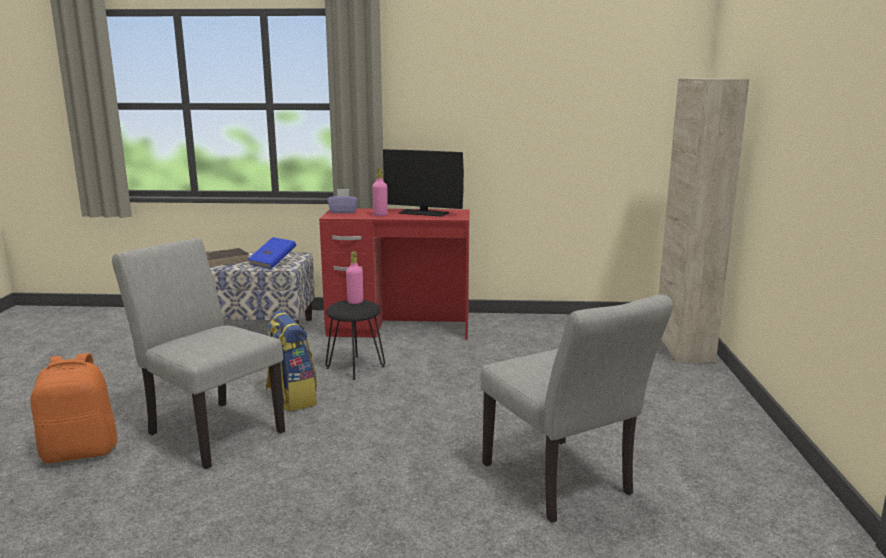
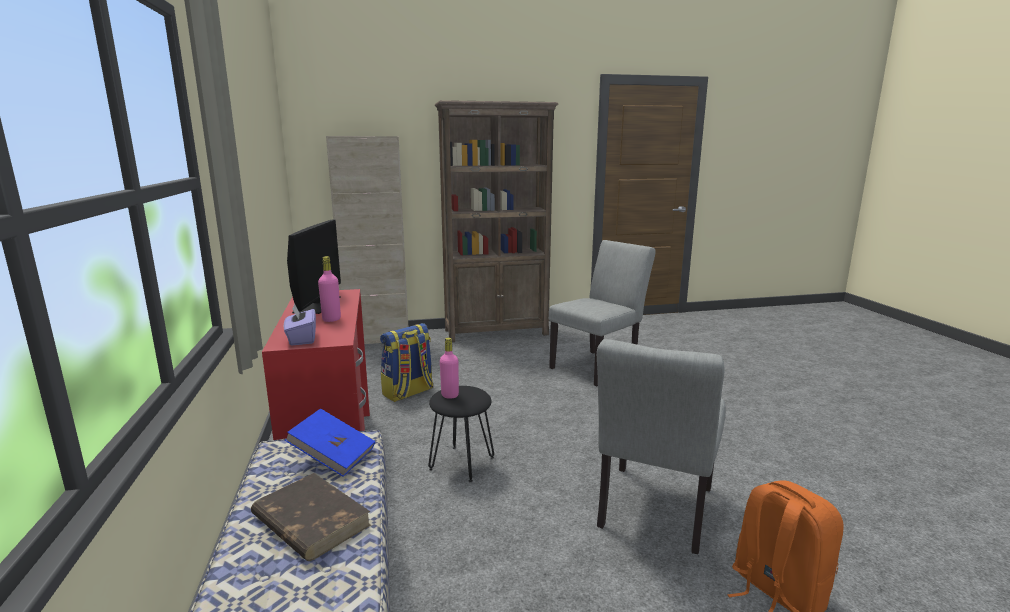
camera: 105 degrees left, 0 degrees up
(291, 398) = (555, 484): backpack -> backpack (408, 393)
(732, 423) = (497, 332): none -> brown bookcase

